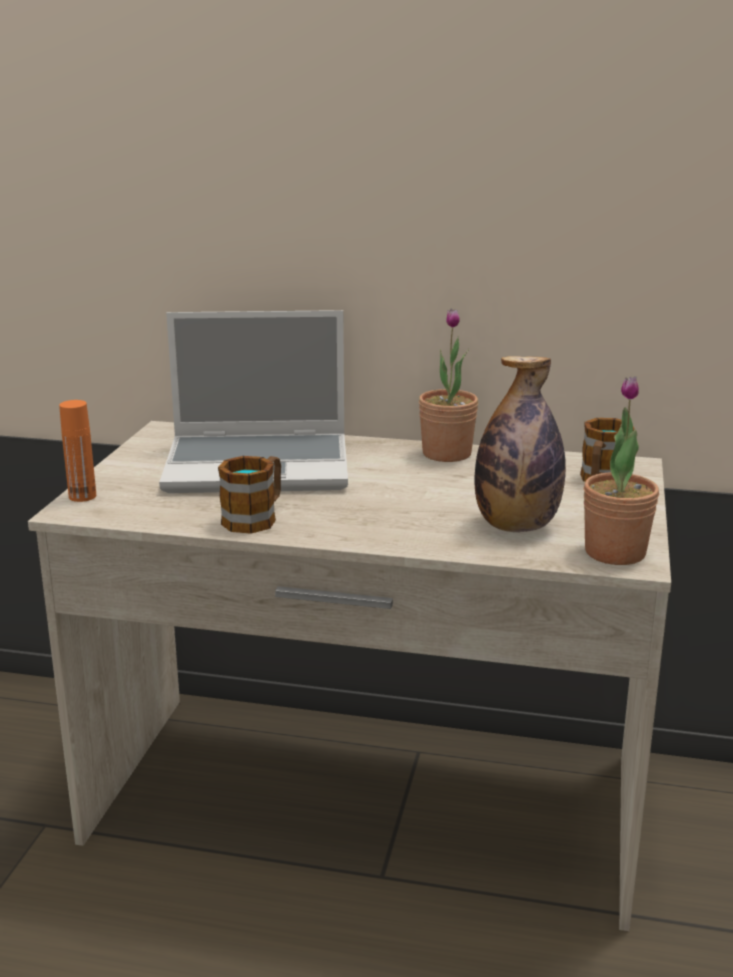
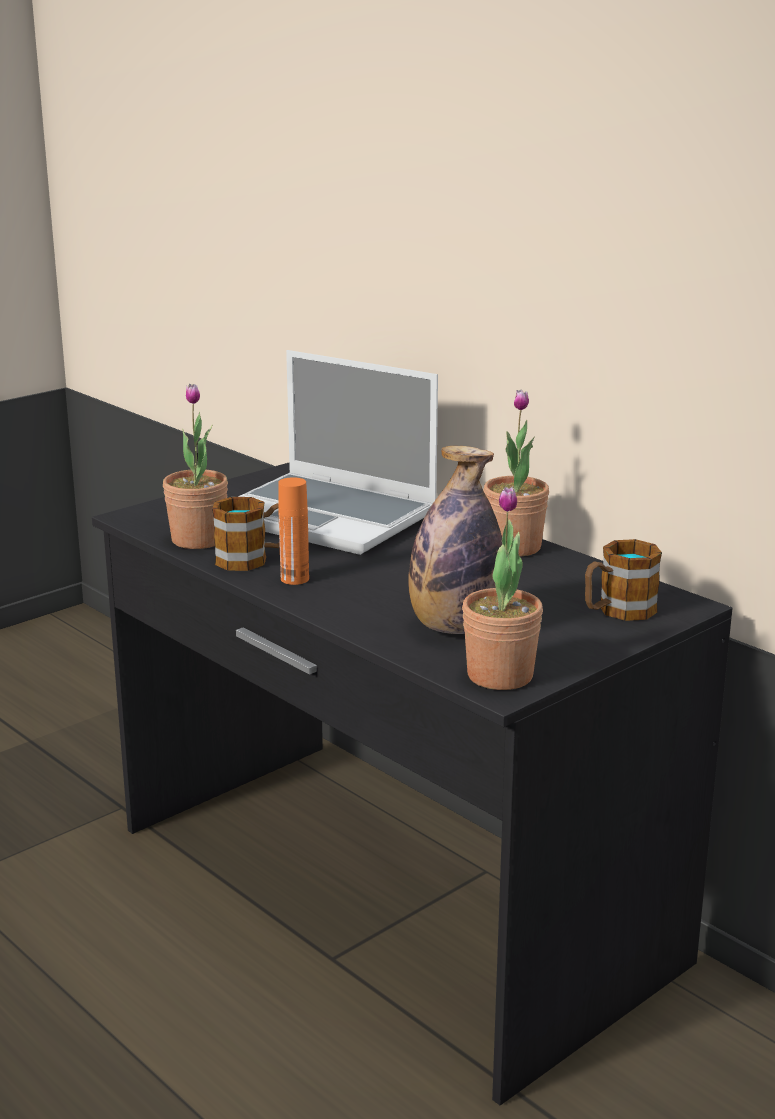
camera: 35 degrees right, 0 degrees up
(82, 496) = (156, 507): orange bottle -> orange bottle (294, 579)
(176, 514) = (198, 540): none -> potted plant
(366, 803) = (387, 894): beige desk -> black desk

